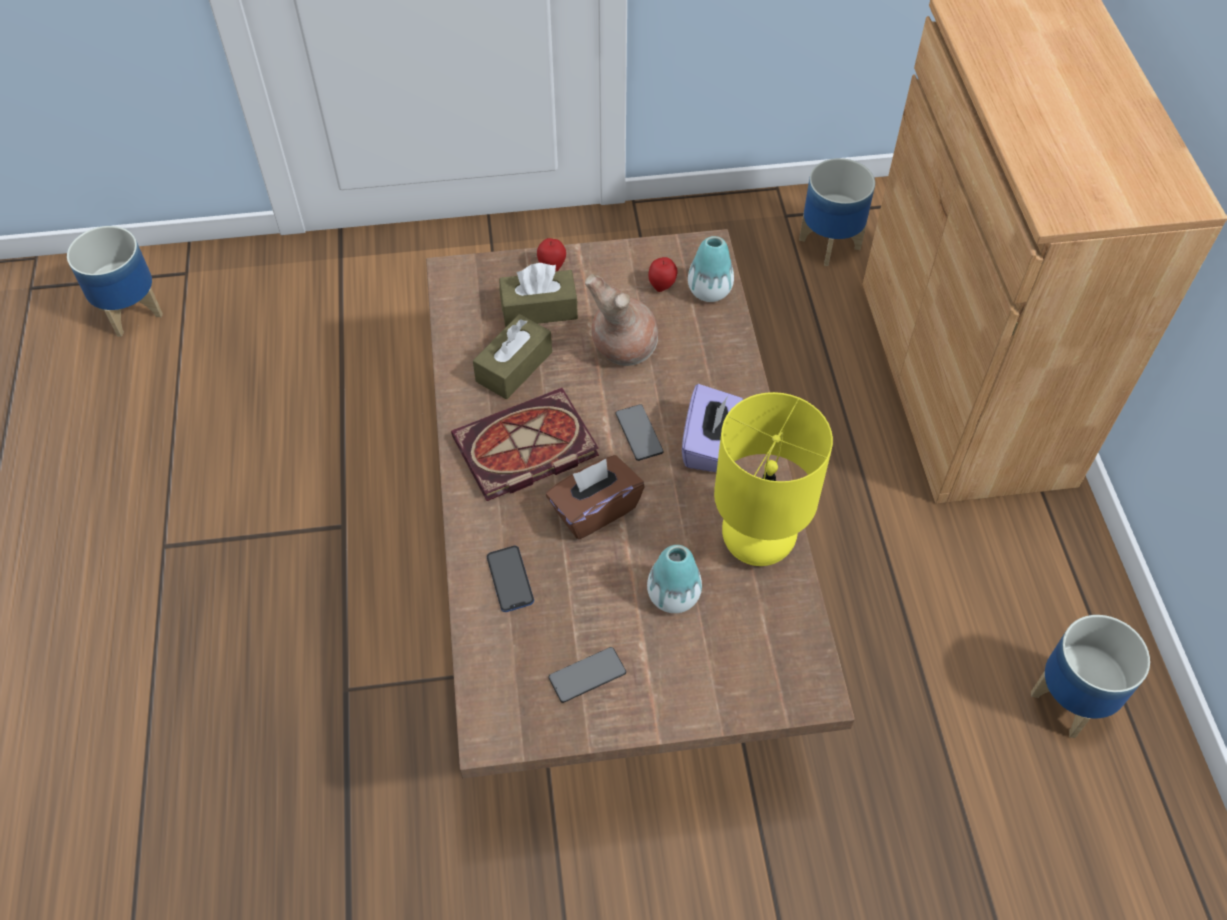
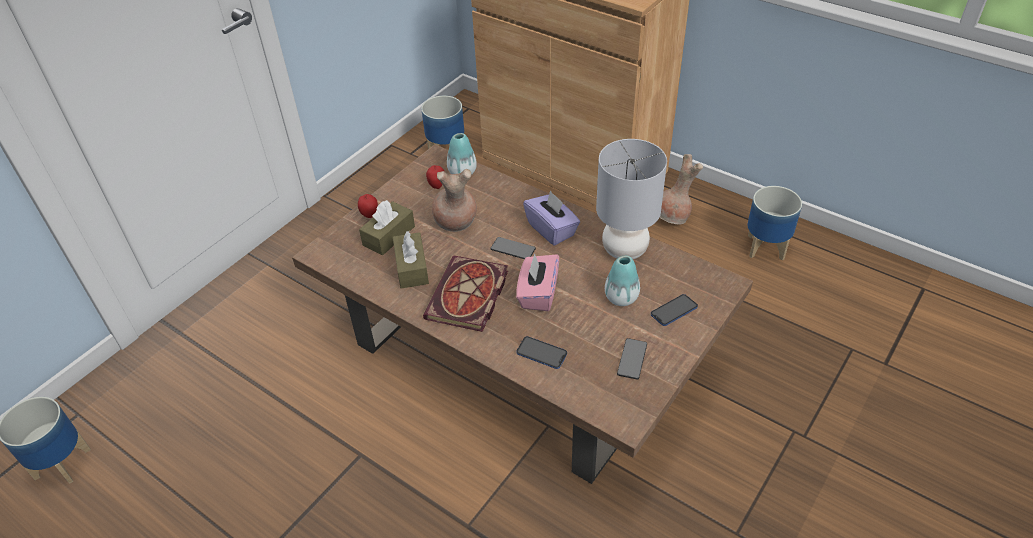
camera: 45 degrees left, 10 degrees down
(594, 509) = (538, 294): brown tissue box -> pink tissue box
(708, 666) = (674, 311): none -> phone
(757, 544) = (625, 250): yellow table lamp -> grey table lamp
(998, 555) = (673, 218): none -> brown vase

